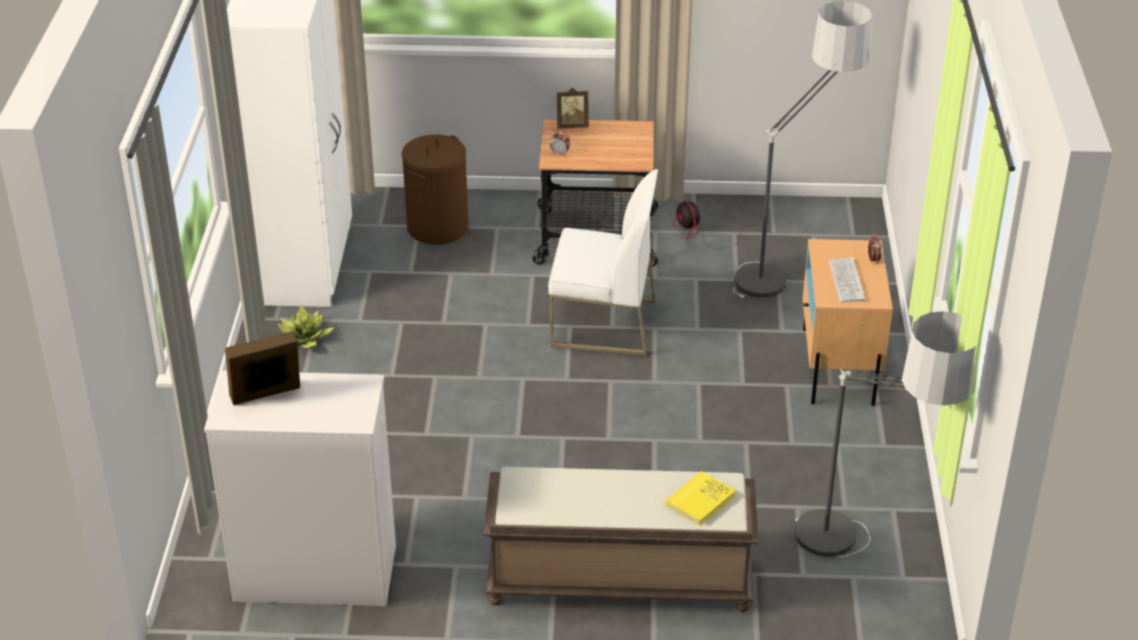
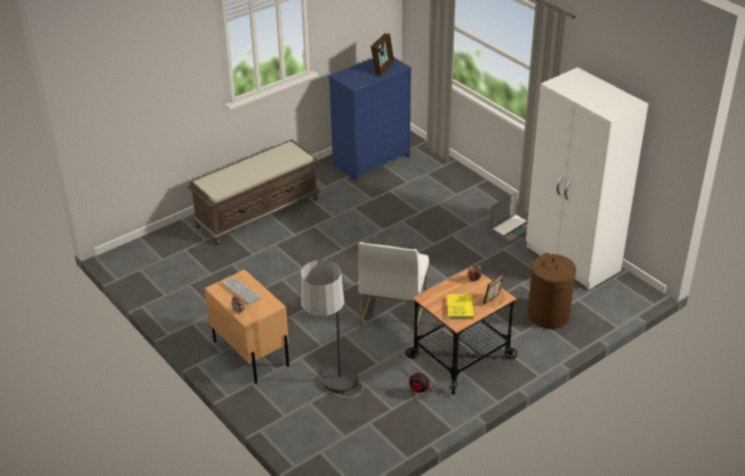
camera: 140 degrees right, 0 degrees up
(304, 339) = (512, 228): potted plant -> laptop
(314, 573) = (372, 160): white dresser -> blue dresser
(602, 324) = (393, 309): white chair -> white chair turned 45 degrees counterclockwise
(700, 501) = (221, 181): yellow book -> yellow book (460, 308)
(864, 563) = (161, 266): floor lamp -> none

